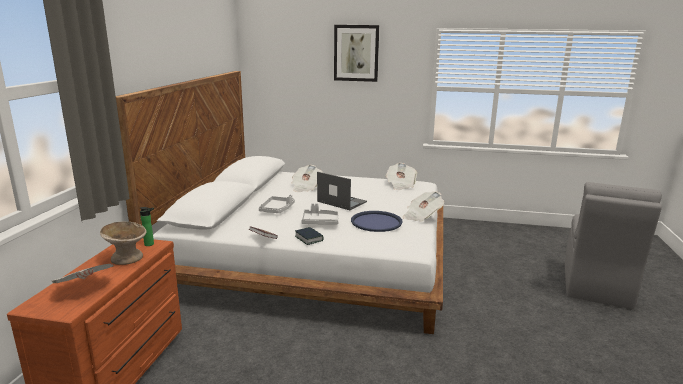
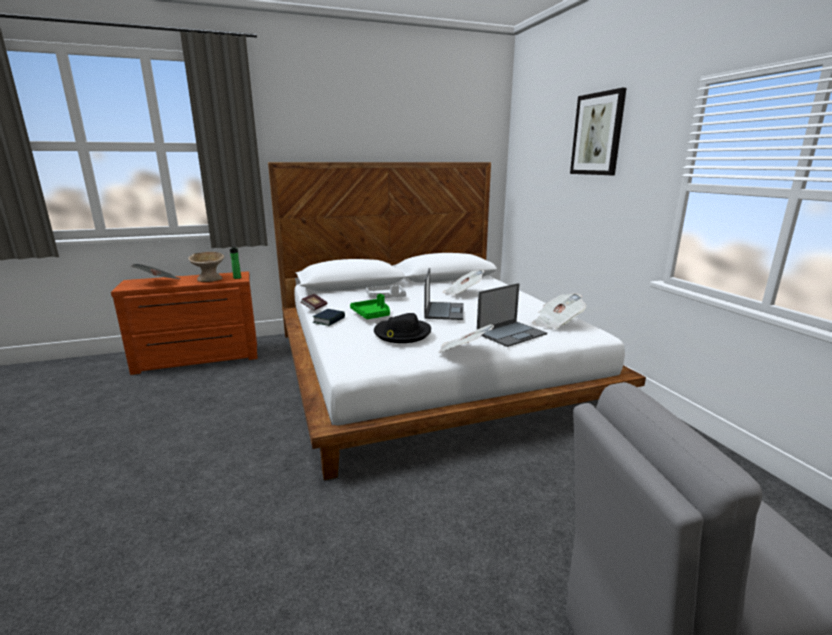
camera: 60 degrees right, 0 degrees up
(320, 222) = (372, 315): grey tray -> green tray
(376, 222) = (402, 333): blue tray -> black hat
(405, 198) = (511, 334): none -> laptop

